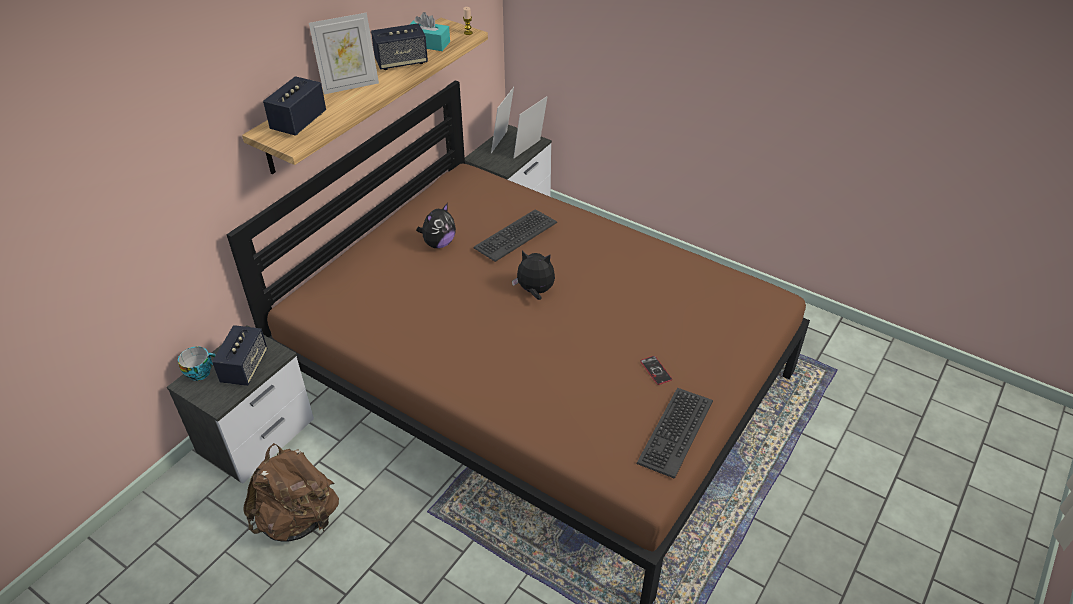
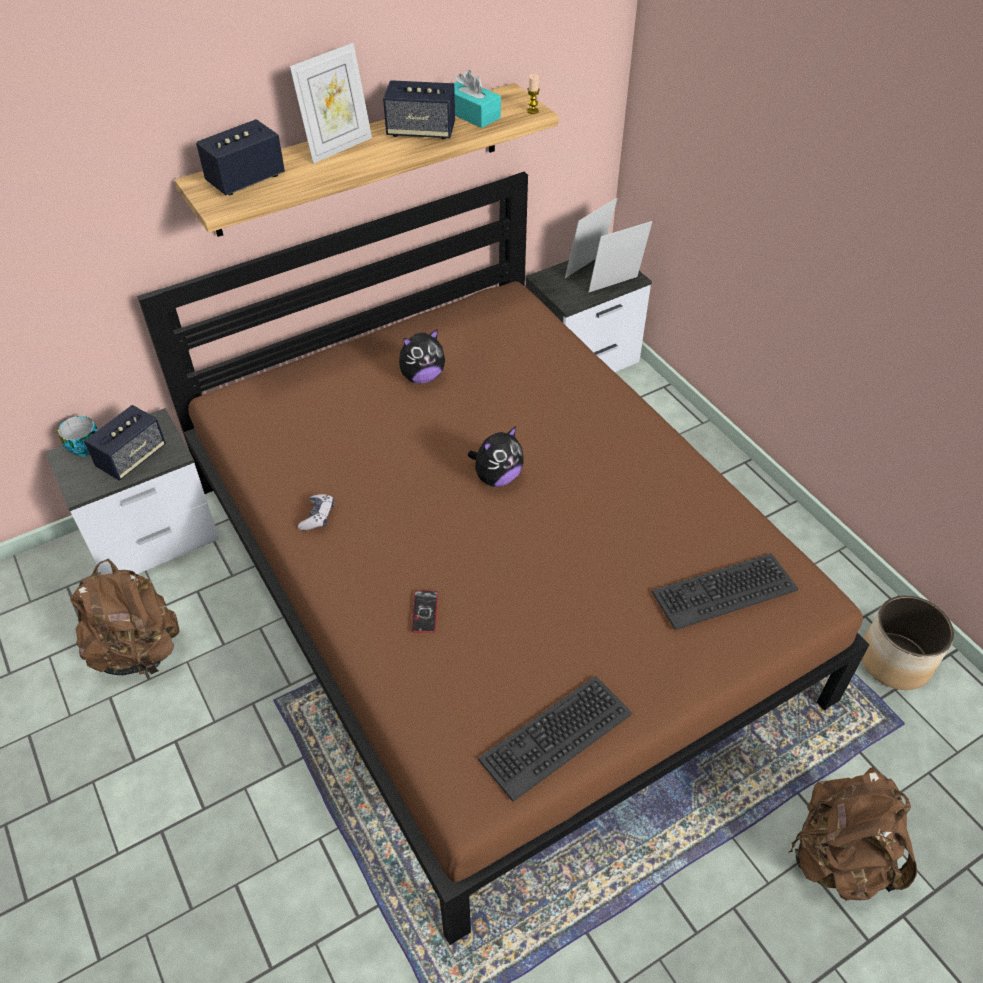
camera: 25 degrees right, 5 degrees up
(350, 86) = (338, 147): picture frame -> picture frame turned 45 degrees counterclockwise
(426, 356) = (318, 516): none -> game controller
(515, 235) = (518, 395): keyboard -> keyboard (723, 590)
(535, 291) = (497, 477): plush toy -> plush toy turned 105 degrees clockwise
(656, 370) = (584, 641): phone -> phone (424, 612)
(812, 336) = (895, 661): none -> planter
(844, 459) = (839, 857): none -> brown backpack

